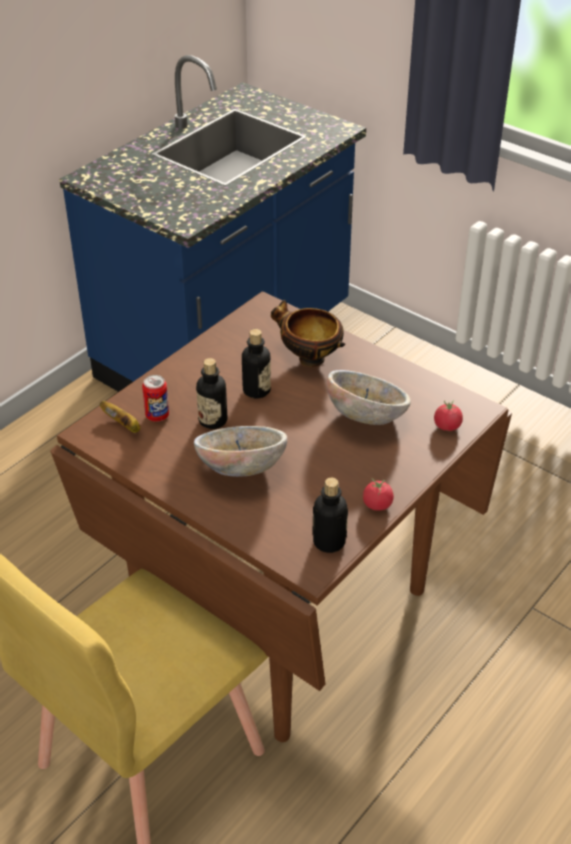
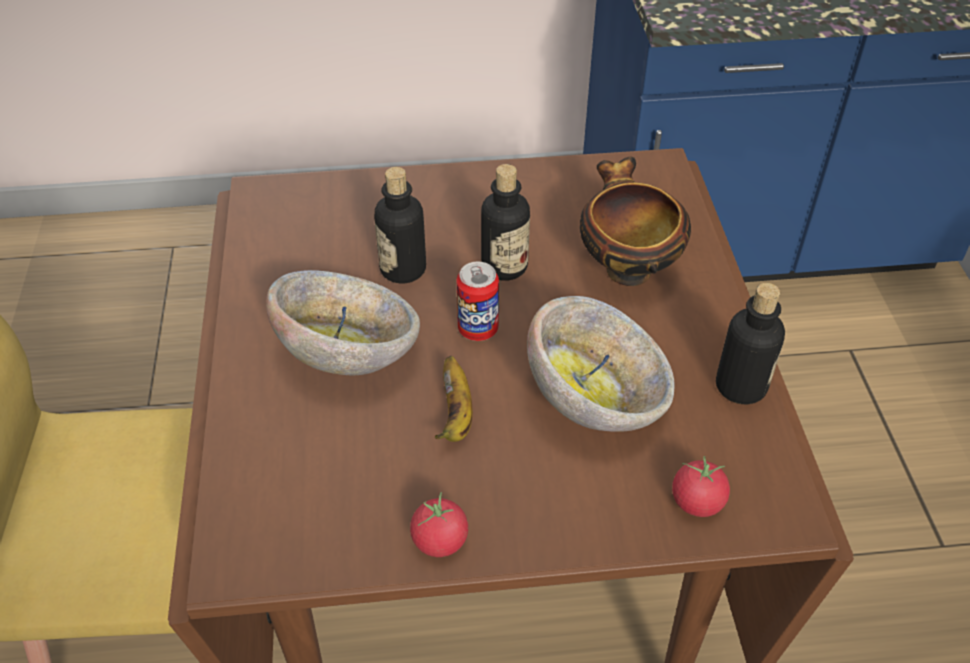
camera: 45 degrees right, 5 degrees up
(123, 425) = (305, 209): banana -> banana (456, 415)
(157, 415) = (353, 222): can -> can (478, 329)
(329, 542) = (308, 540): bottle -> bottle (740, 386)

